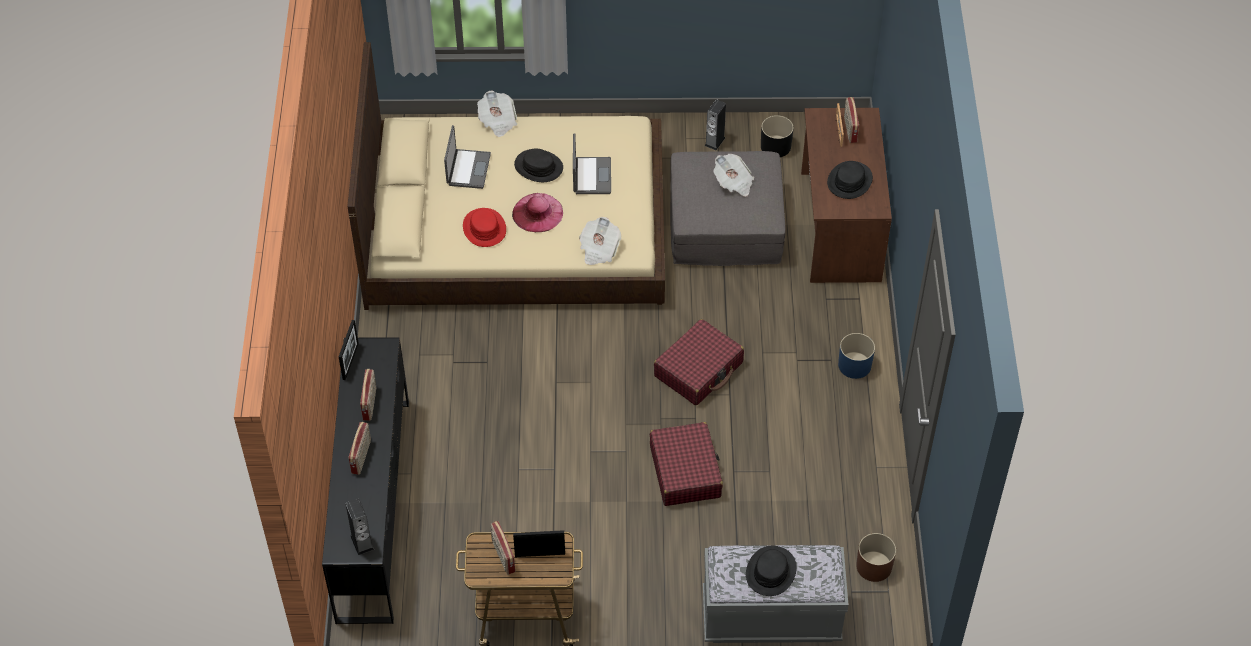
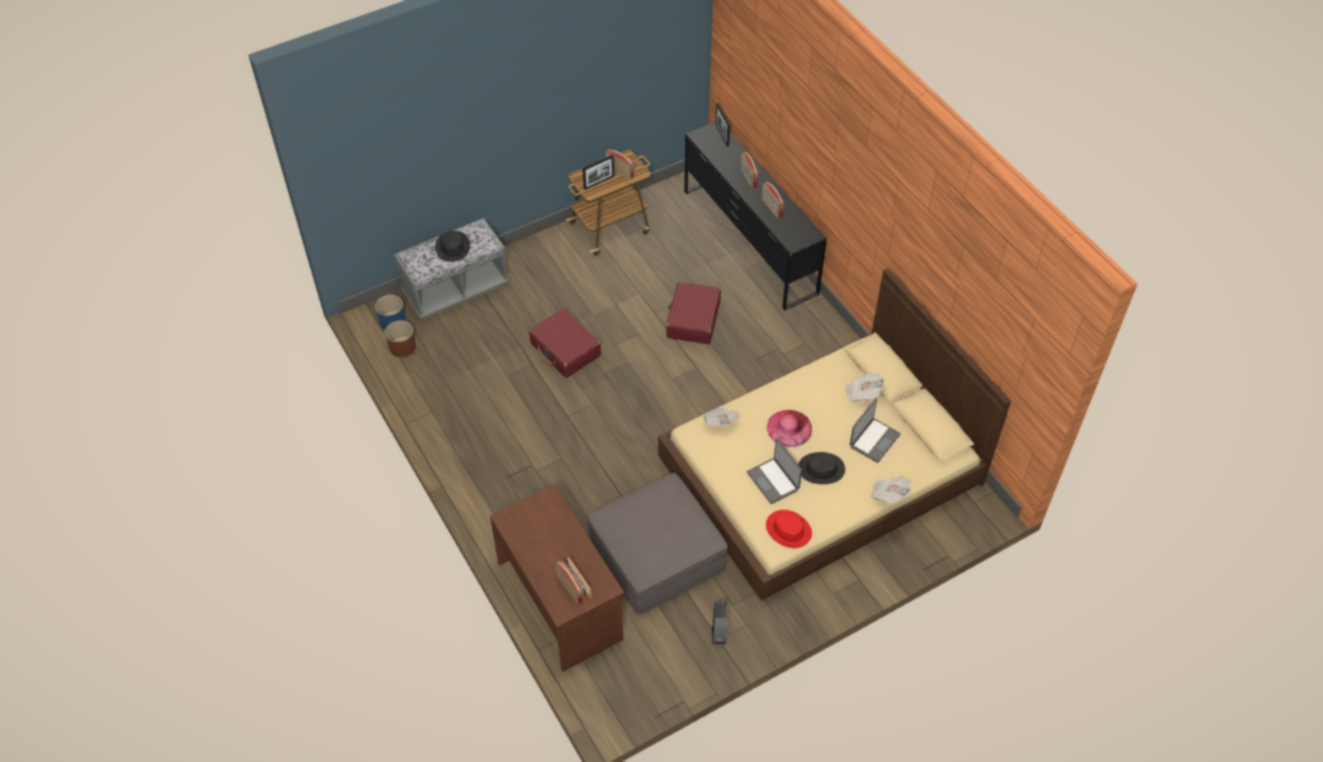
camera: 150 degrees right, 0 degrees up
(350, 361) = (807, 226): picture frame -> picture frame (722, 135)
(362, 542) = (706, 138): speaker -> none
(467, 169) = (873, 440): laptop -> laptop turned 120 degrees counterclockwise
(484, 228) = (818, 397): red hat -> red hat (788, 529)
(699, 370) = (601, 423): red suitcase -> red suitcase (693, 320)
(733, 183) = (654, 532): newspaper -> newspaper (862, 393)
(776, 146) = (661, 657): black planter -> none
(850, 181) = (543, 534): black hat -> none
(854, 365) = (485, 481): blue planter -> blue planter (393, 321)

